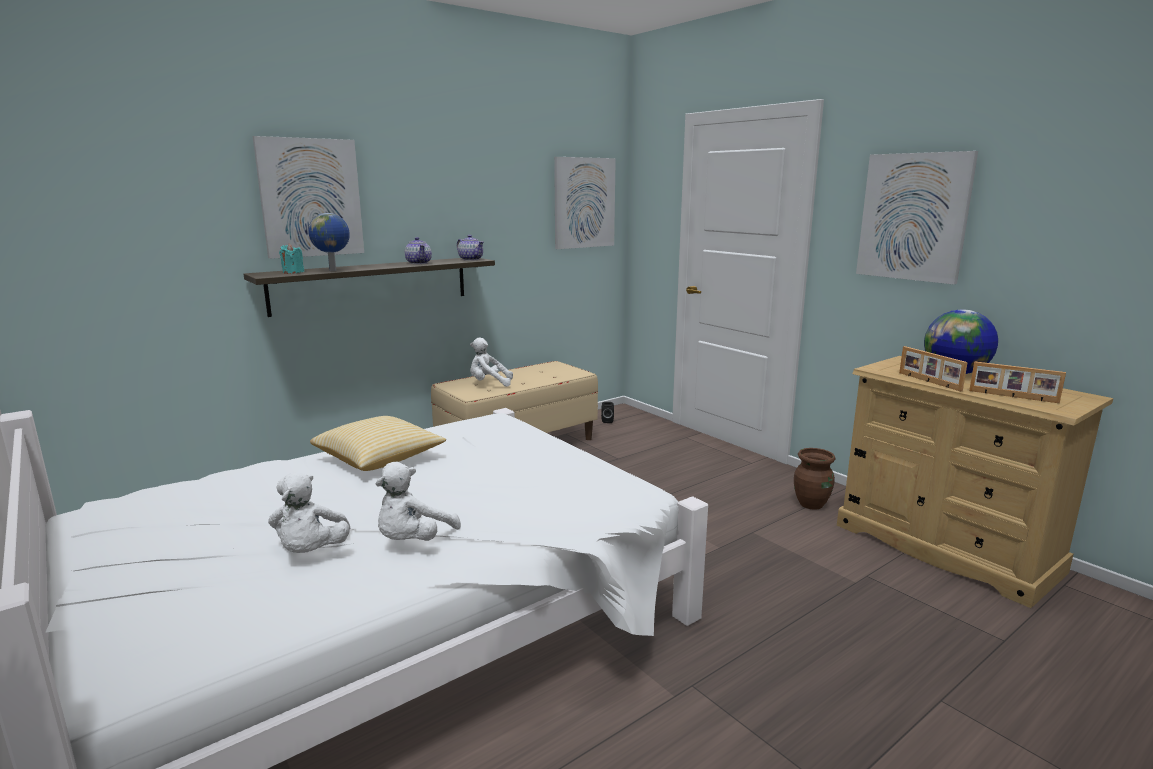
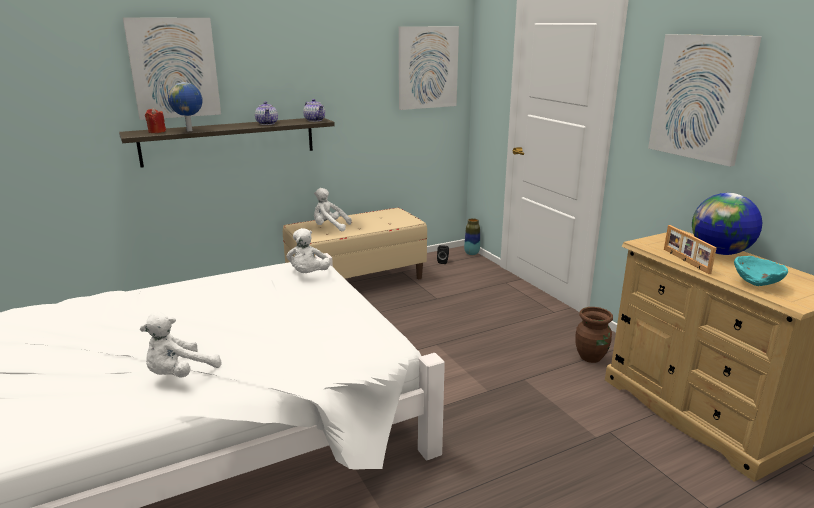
camera: 10 degrees right, 5 degrees up
(293, 272) = (157, 131): turquoise candle -> red candle
(311, 552) = (99, 376): white plush toy -> white plush toy (308, 275)
(380, 459) = (196, 296): pillow -> none
(635, 411) = (471, 253): none -> vase
(1013, 397) = (757, 284): picture frame -> turquoise bowl

